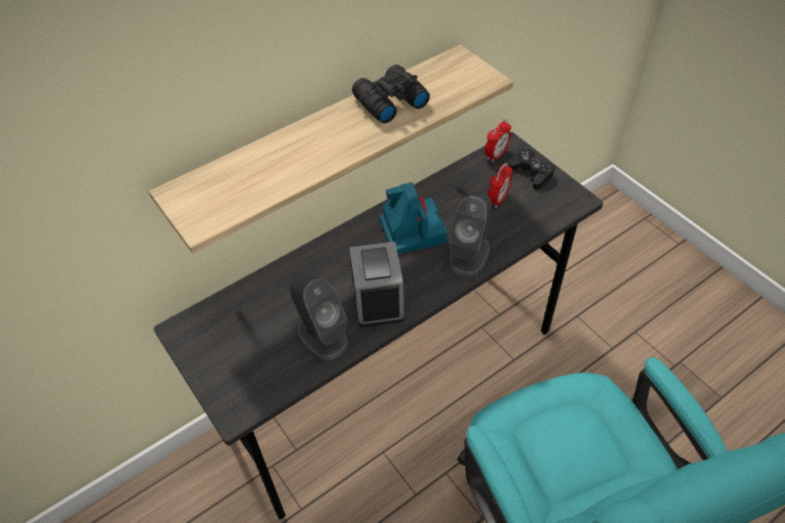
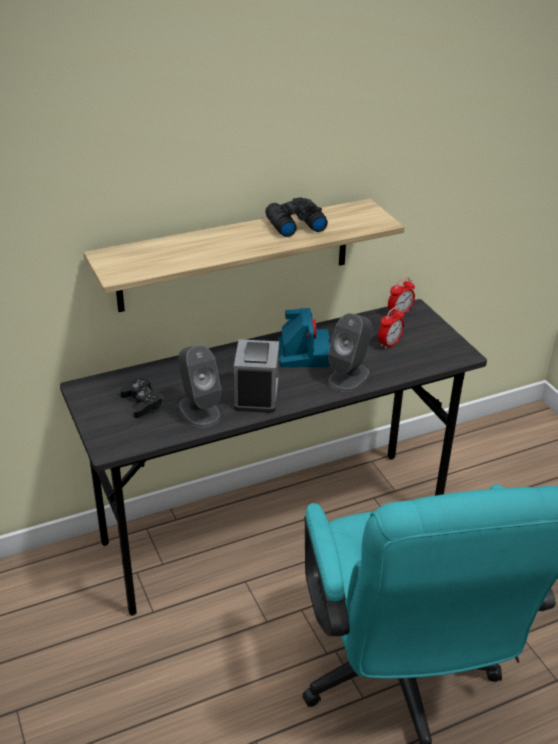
camera: 10 degrees right, 15 degrees down
(531, 172) = (427, 329): black game controller -> black game controller (142, 402)

